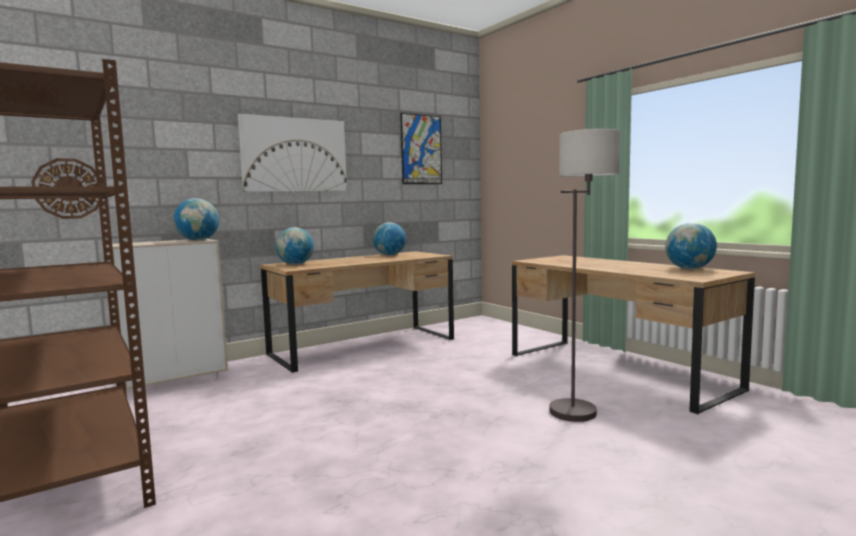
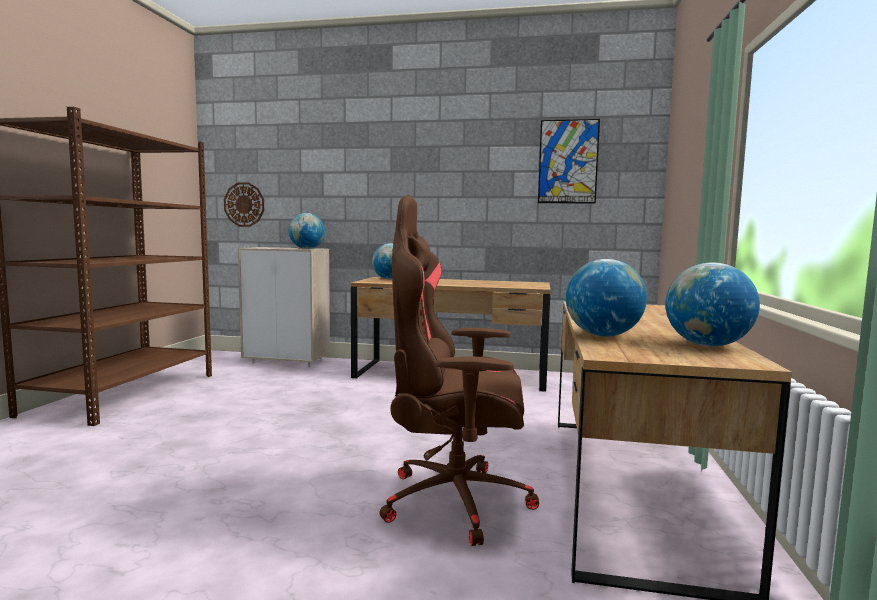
camera: 45 degrees right, 0 degrees up
(294, 155) = (414, 173): picture -> none
(390, 255) = (501, 282): globe -> globe (603, 335)
(581, 408) = (458, 501): grey floor lamp -> brown office chair

